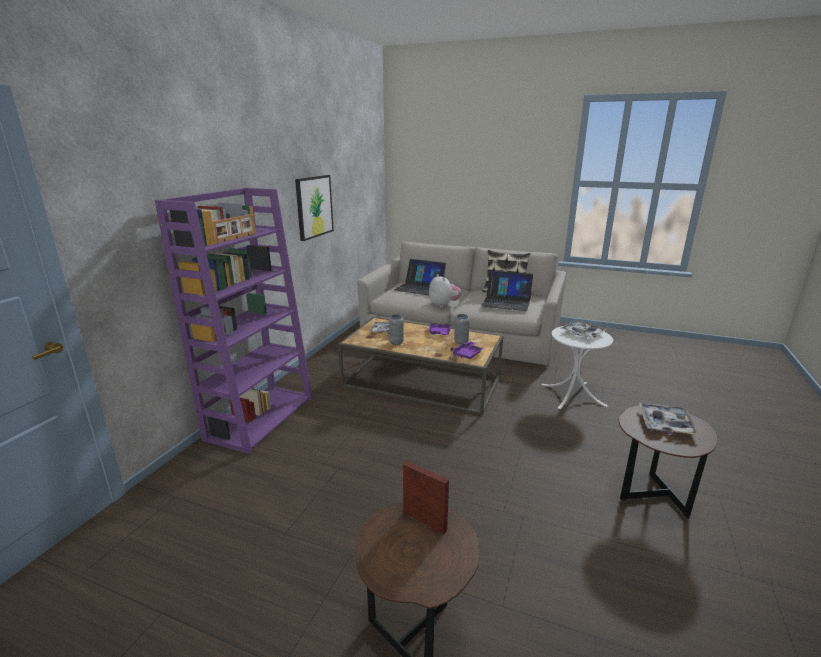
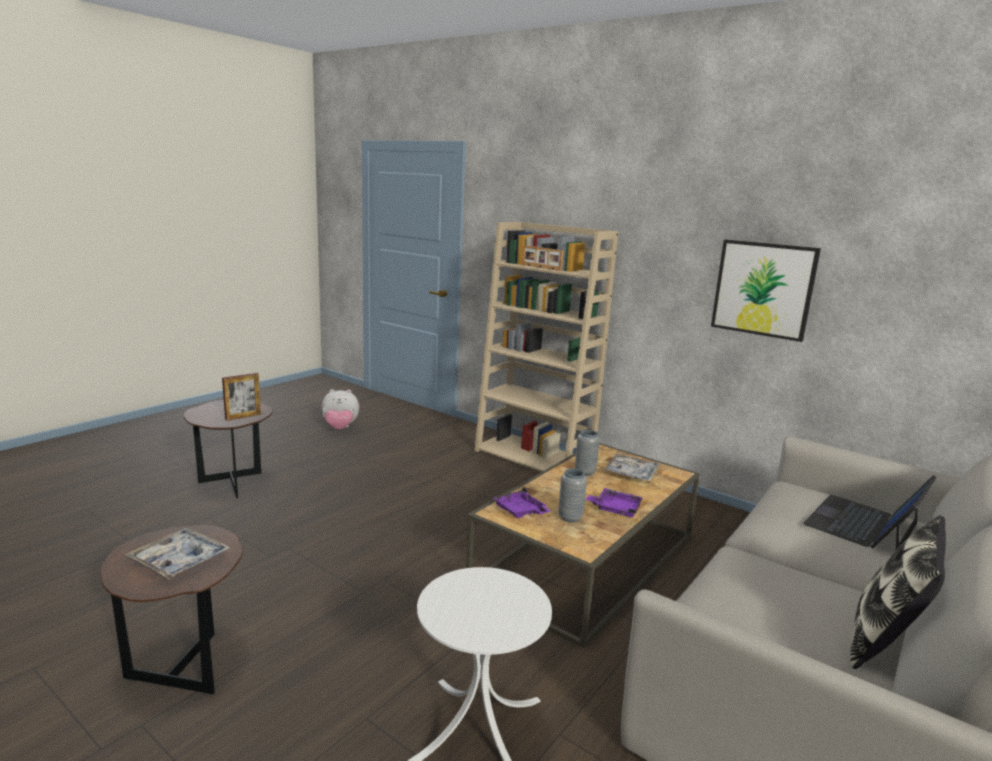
camera: 105 degrees right, 5 degrees down
(261, 417) = (535, 457): purple bookcase -> beige bookcase
(444, 305) = (764, 539): plush toy -> plush toy (340, 428)
(506, 302) = (776, 611): laptop -> none
(582, 333) = (496, 610): tray -> none

